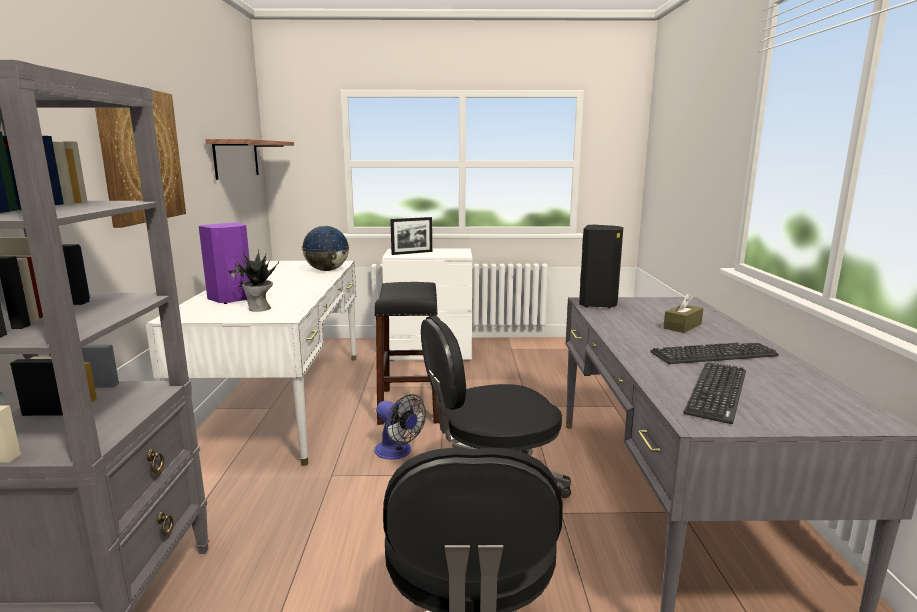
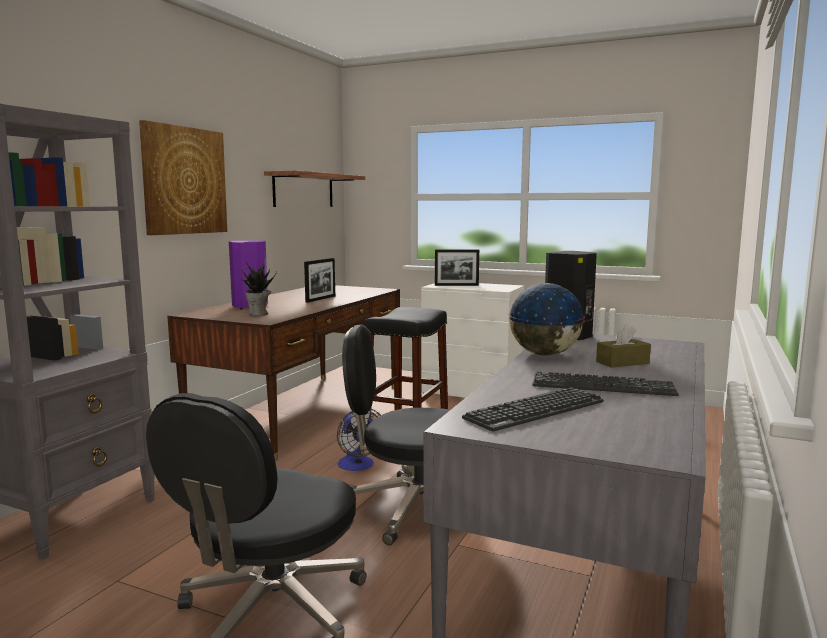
camera: 25 degrees right, 5 degrees down
(283, 401) = (303, 411): white desk -> brown desk
(294, 280) = (320, 299): none -> picture frame
(327, 270) = (361, 294): globe -> globe (544, 354)

